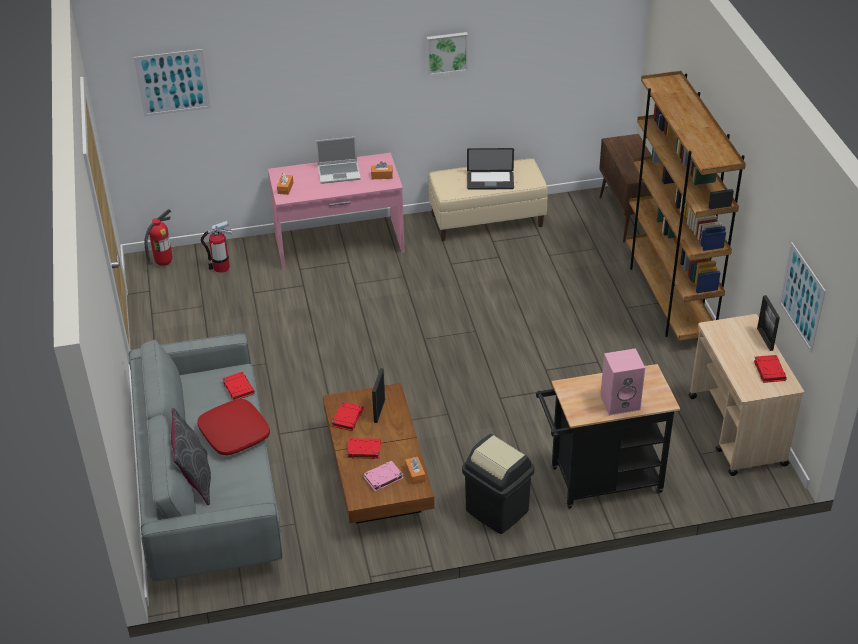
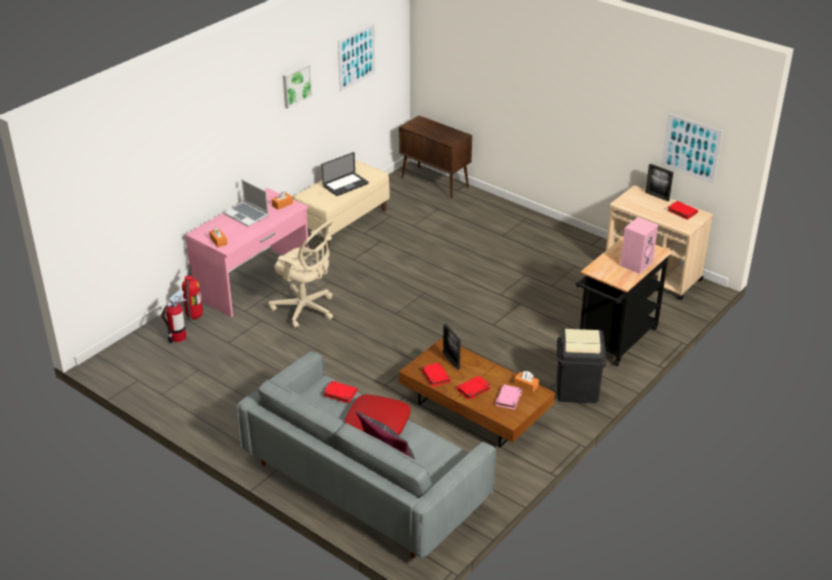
camera: 40 degrees left, 5 degrees down
(164, 263) = (124, 356): fire extinguisher -> fire extinguisher (194, 317)
(172, 82) = (109, 175): picture -> picture (356, 57)
(339, 173) = (247, 215): laptop -> laptop turned 90 degrees clockwise
(351, 294) = (306, 310): none -> beige office chair
(669, 298) = (521, 219): brown bookcase -> none

